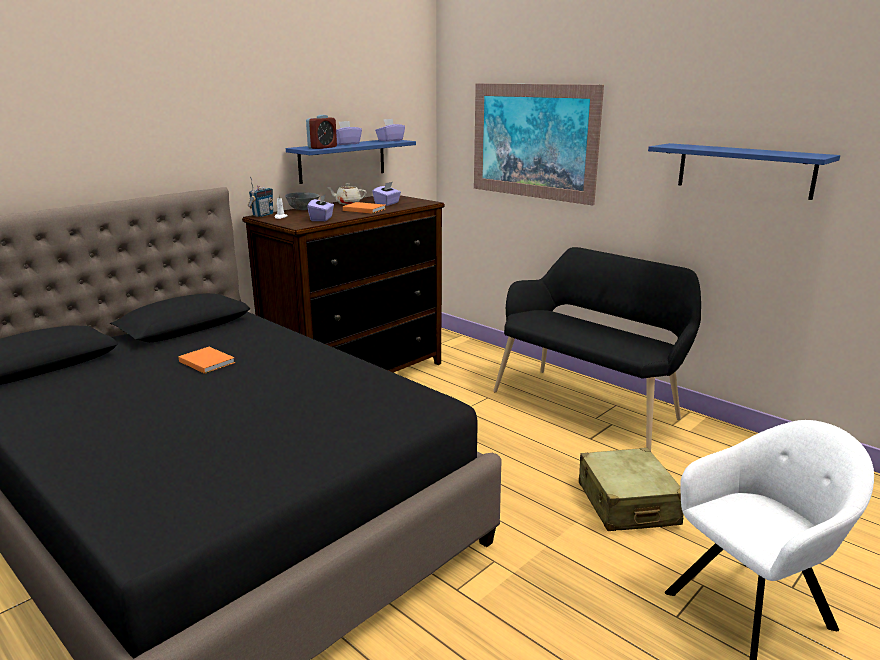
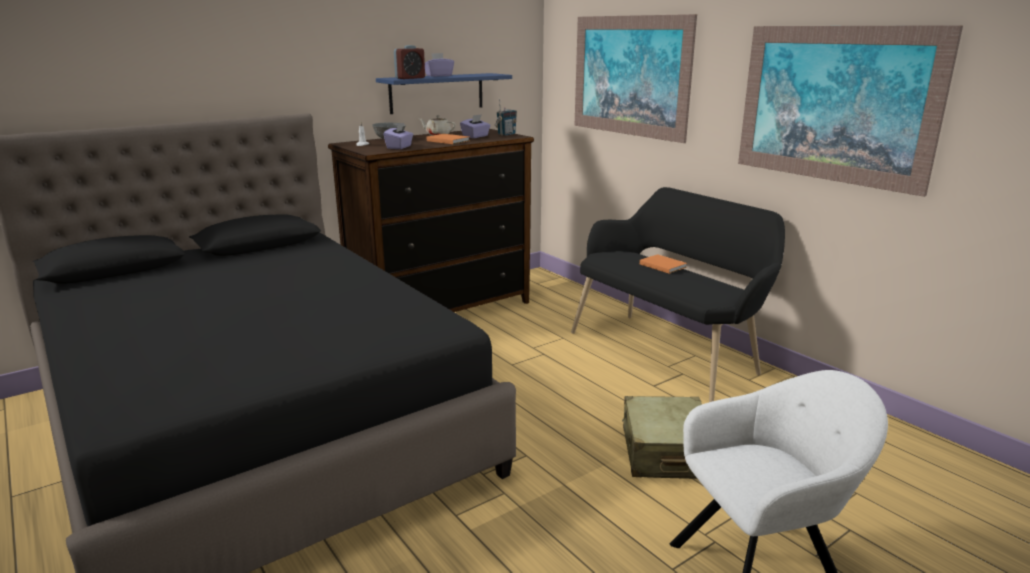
camera: 10 degrees right, 0 degrees up
(207, 361) = (259, 275): orange book -> orange book (662, 265)
(262, 215) = (347, 142): radio -> radio (506, 134)
(390, 140) = (487, 74): purple tissue box -> none
(744, 170) = (834, 104): blue shelf -> picture

